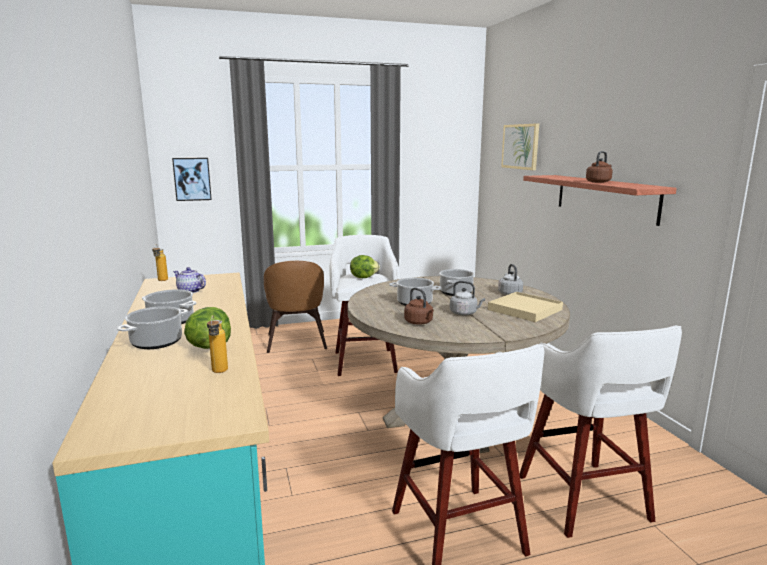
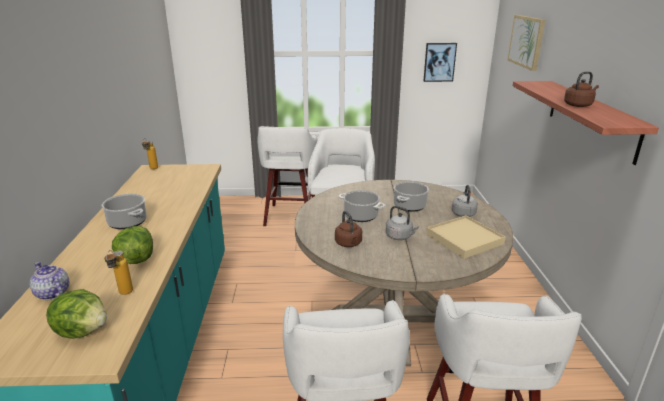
camera: 15 degrees right, 10 degrees up
(156, 342) = (100, 248): cooking pot -> none
(190, 291) = (166, 185): teapot -> teapot (52, 293)
(192, 179) = (207, 62): picture -> picture (439, 62)
(296, 342) = (290, 217): brown chair -> white stool
(363, 277) = (340, 172): lettuce -> lettuce (83, 330)

